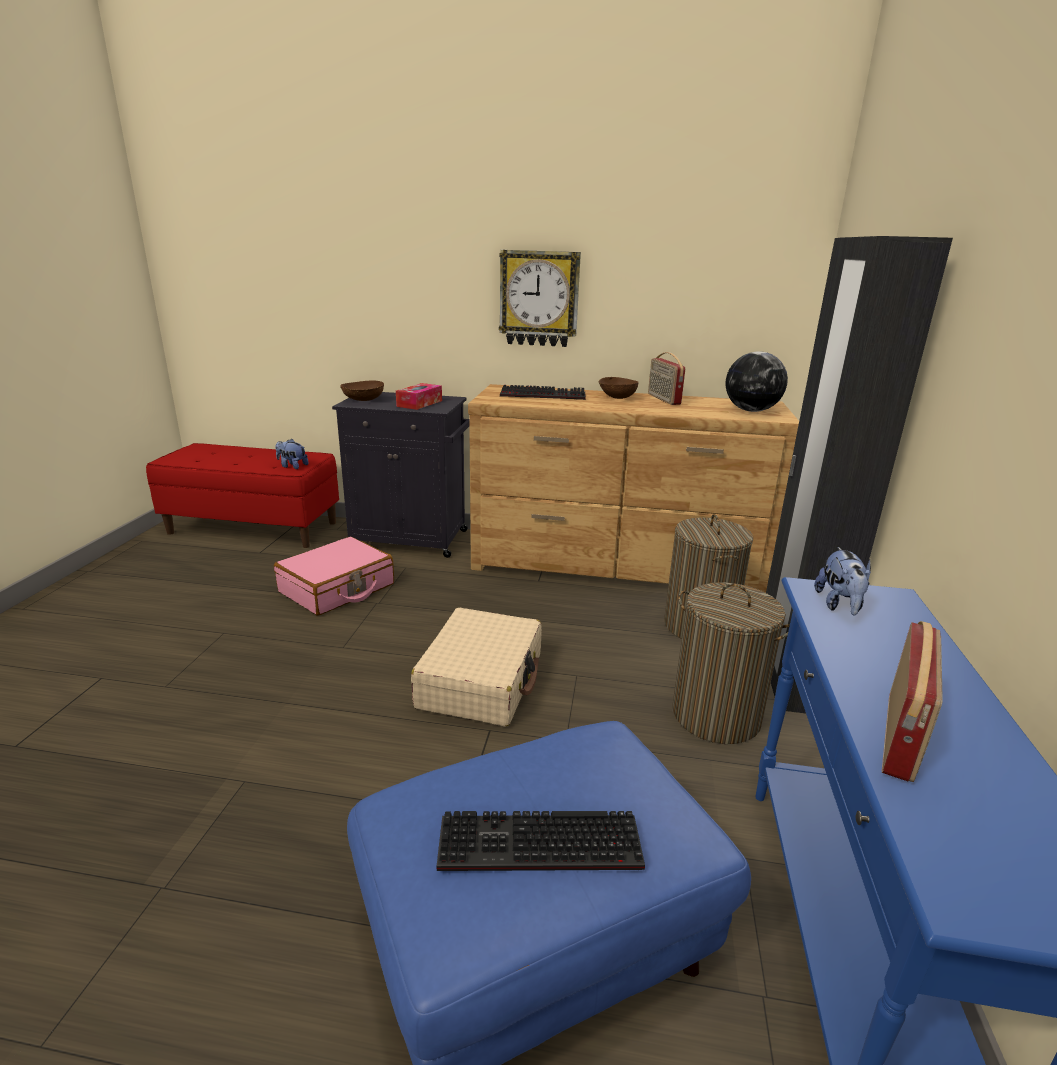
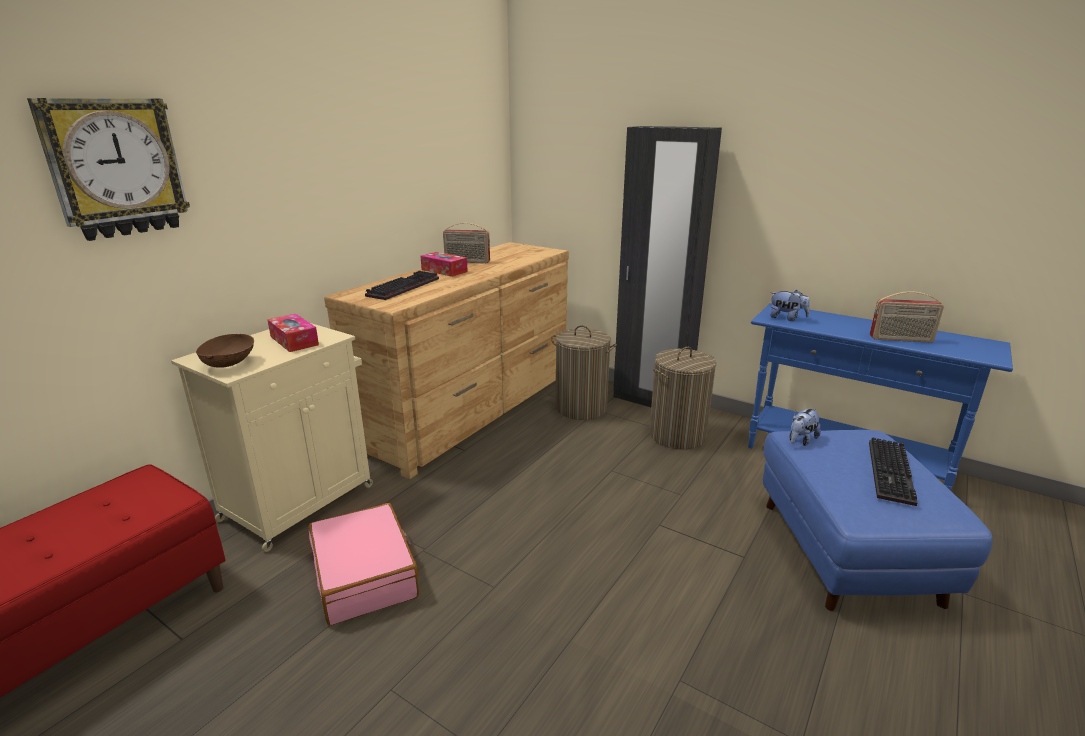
camera: 65 degrees left, 0 degrees up
(292, 466) = (156, 500): plush toy -> plush toy (801, 440)
(411, 539) = (301, 501): black cabinet -> beige cabinet
(481, 681) = (596, 514): beige suitcase -> none
(539, 299) = (346, 197): wall clock -> wall clock (115, 168)
(616, 397) = (444, 271): brown bowl -> tissue box
(751, 410) = (525, 252): globe -> none
(901, 737) = (901, 339): radio -> radio turned 135 degrees clockwise

